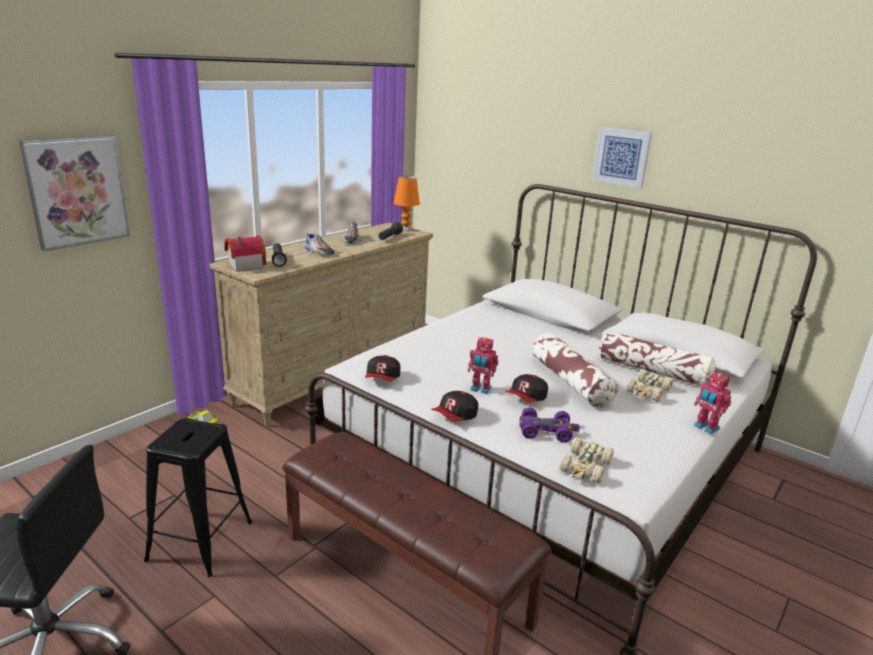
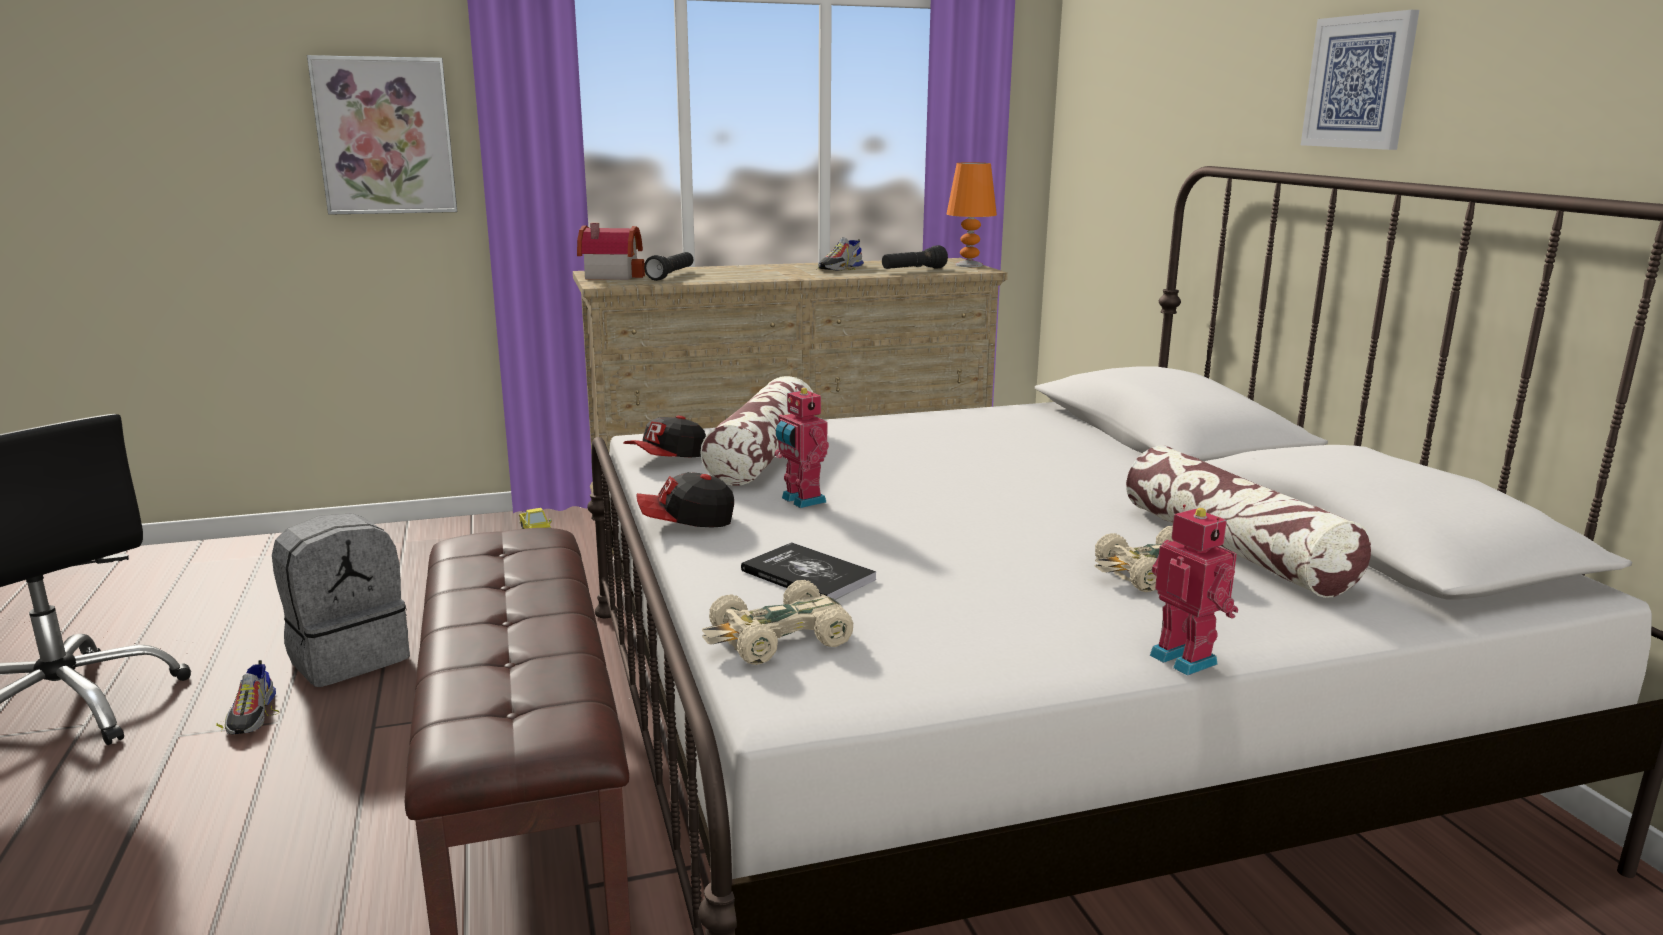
camera: 35 degrees right, 5 degrees down
(200, 541) = (349, 657): black stool -> grey backpack
(319, 252) = (754, 274): shoe -> shoe (252, 715)
(526, 399) = (861, 528): cap -> none
(546, 431) = (808, 575): purple toy car -> book
(569, 381) = (1000, 524): pillow -> pillow (763, 454)
(705, 428) = (1186, 658): toy robot -> toy robot turned 150 degrees clockwise

